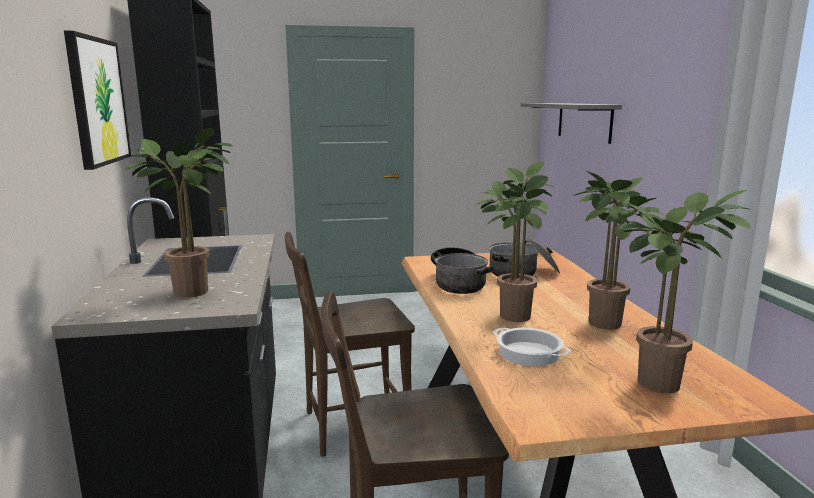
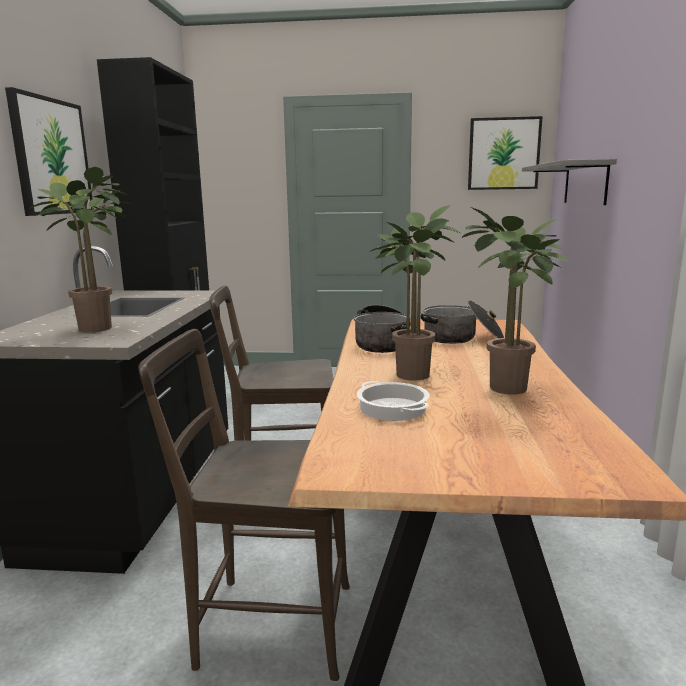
camera: 15 degrees right, 0 degrees up
(498, 88) = (503, 154): none -> picture
(660, 380) = (519, 446): potted plant -> none

